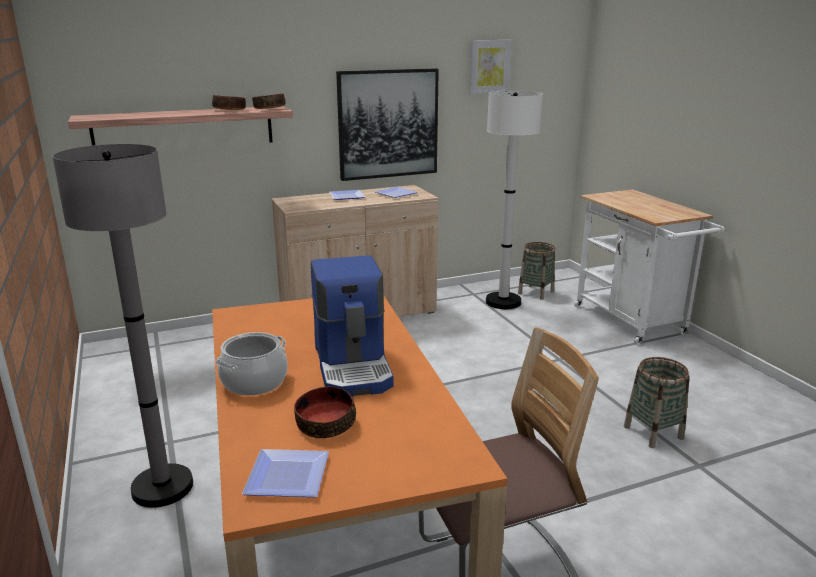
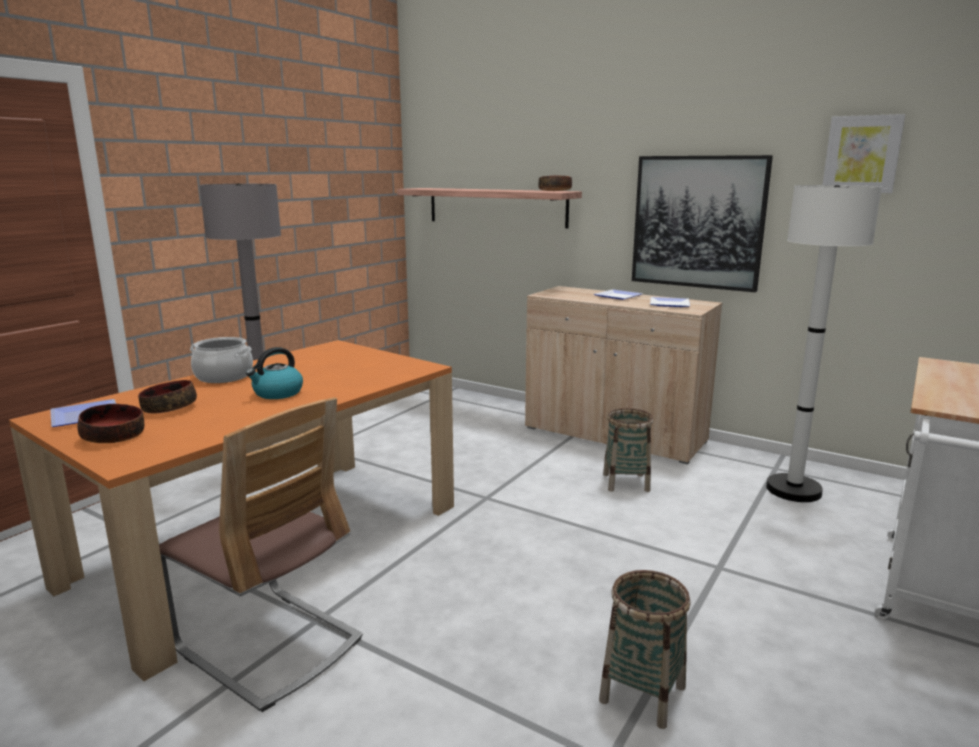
camera: 55 degrees right, 5 degrees down
(230, 110) = (521, 190): bowl -> bowl (113, 436)
(354, 366) = (277, 393): coffee machine -> kettle
(536, 292) = (867, 501): basket -> basket (626, 482)

